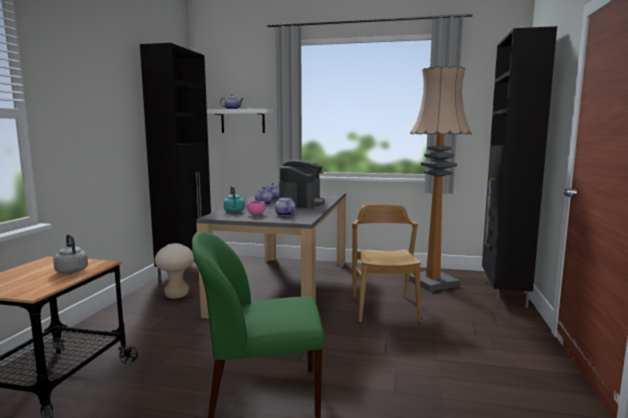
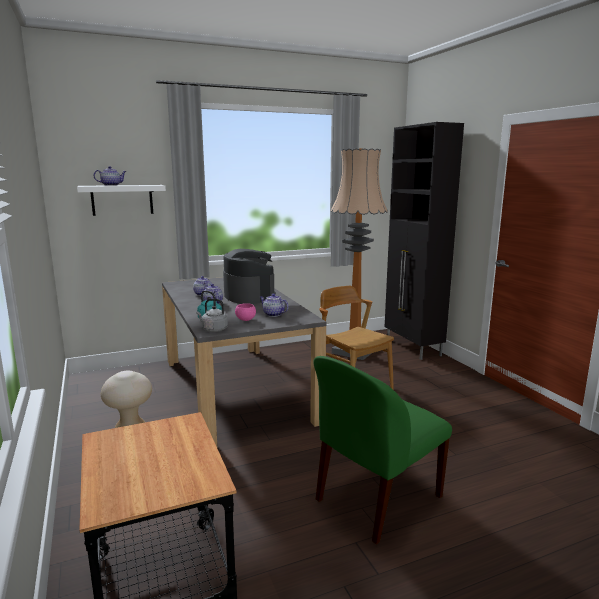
camera: 35 degrees left, 5 degrees up
(71, 270) = (174, 441): grey kettle -> grey kettle (213, 329)
(186, 271) = (93, 402): black cabinet -> none

